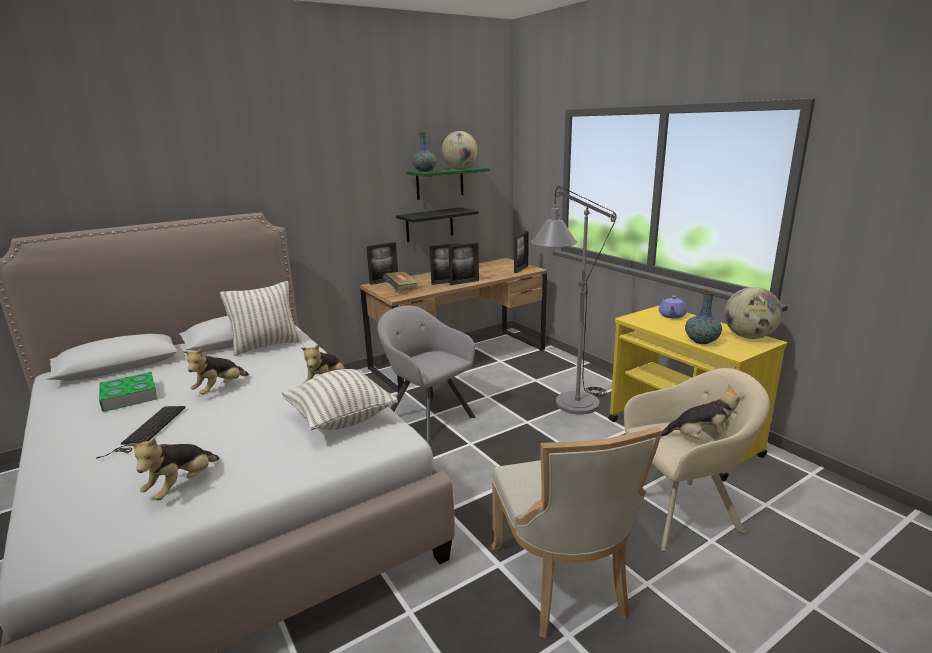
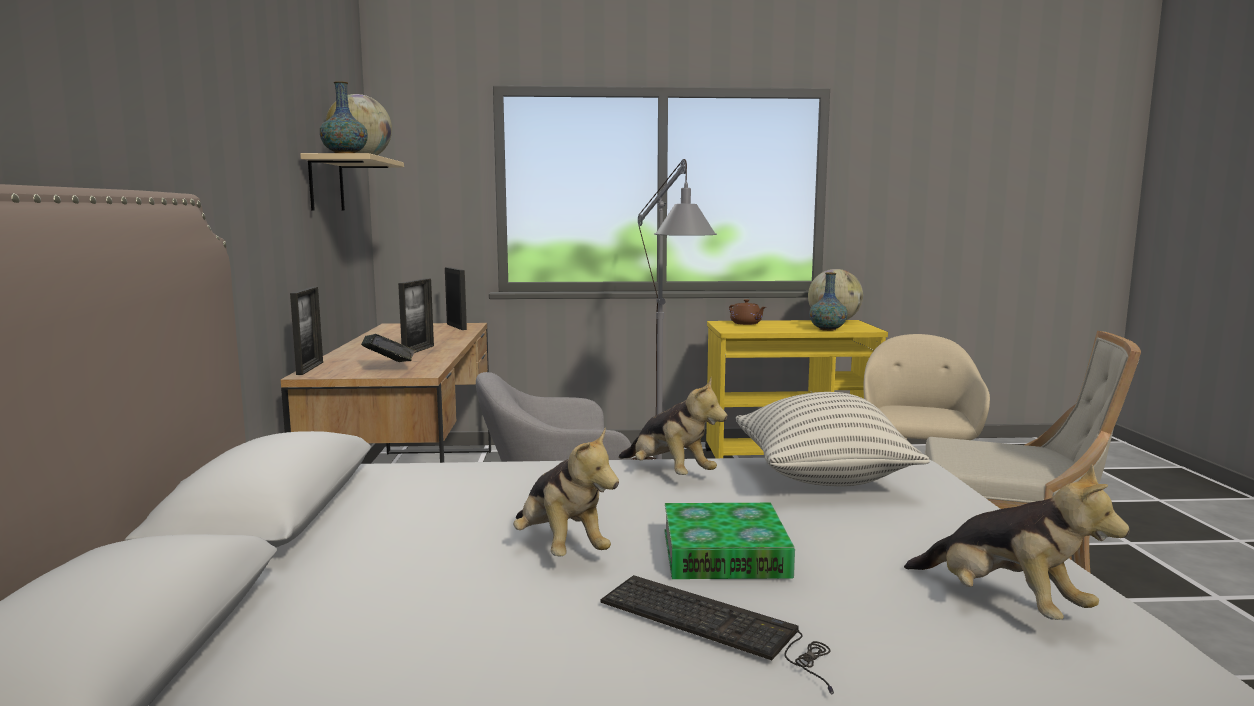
camera: 60 degrees left, 10 degrees down
(129, 396) = (435, 653): book -> book (724, 553)
(266, 346) = (378, 491): pillow -> none
(429, 224) = (322, 260): black shelf -> none
(440, 183) = (326, 184): green shelf -> beige shelf
(464, 282) = (443, 346): picture frame -> none
(671, 316) = (746, 323): purple teapot -> brown teapot
(700, 440) = (924, 407): plush toy -> none

